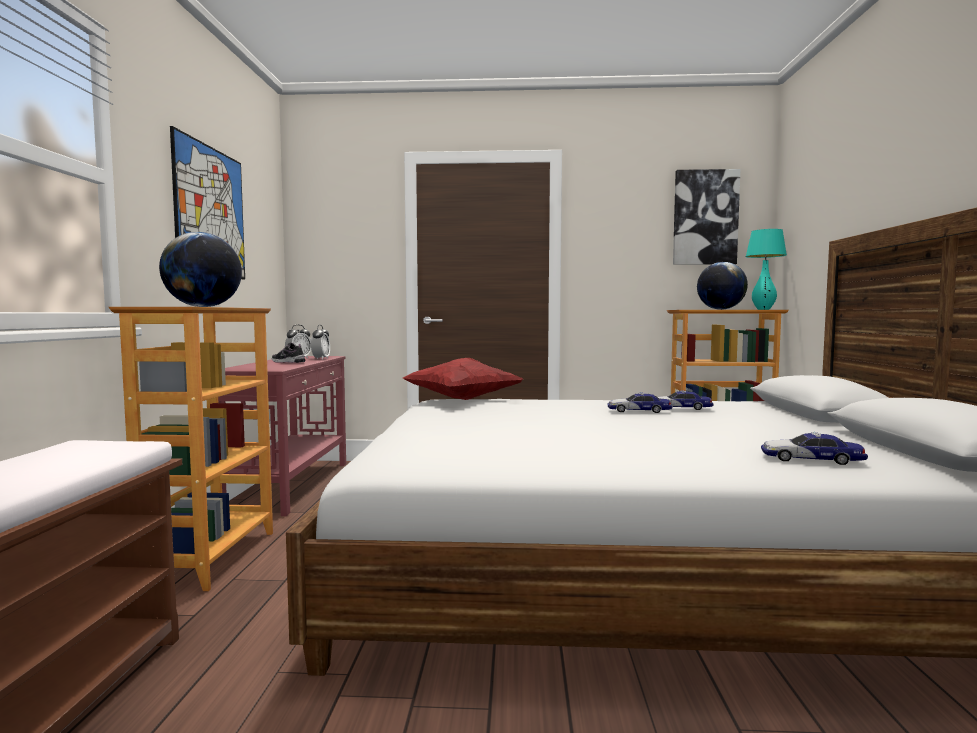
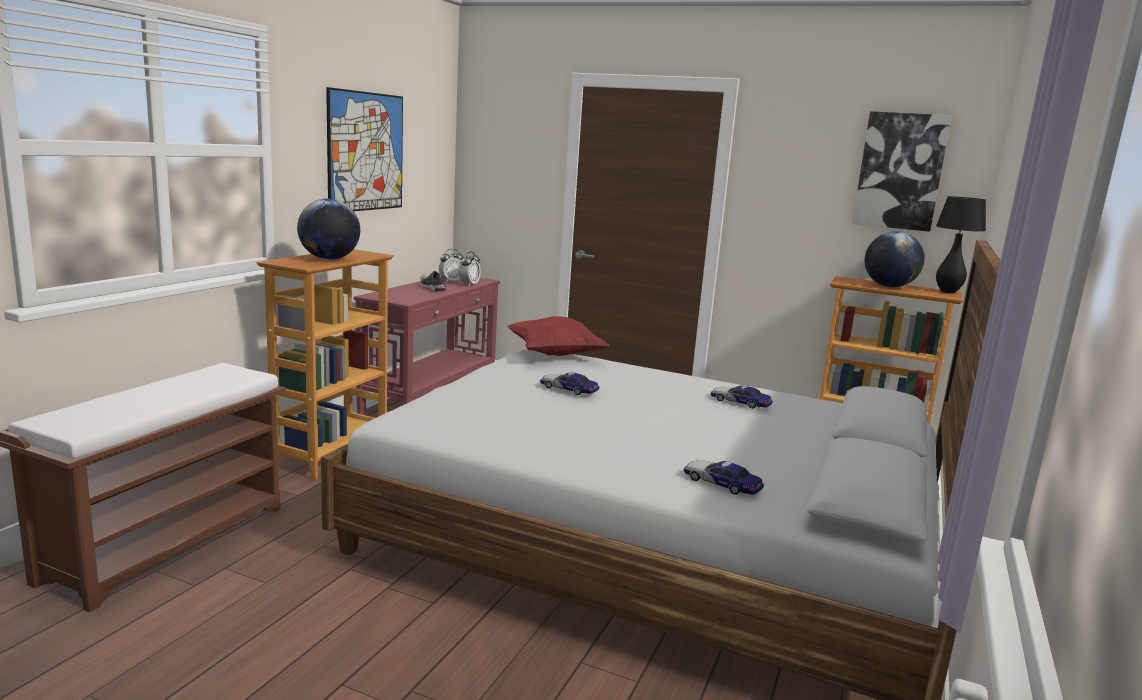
camera: 20 degrees right, 10 degrees up
(639, 411) = (689, 399): toy car -> toy car (568, 389)
(763, 309) = (947, 292): turquoise table lamp -> black table lamp

